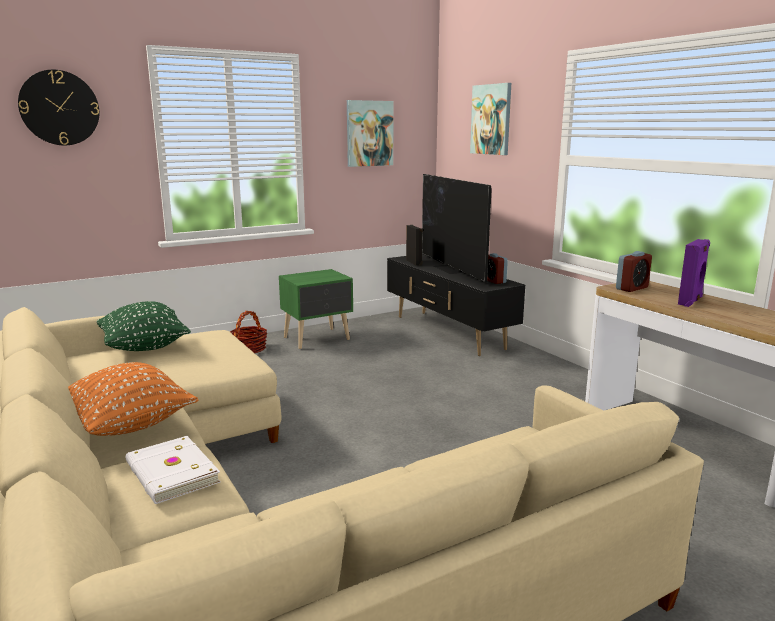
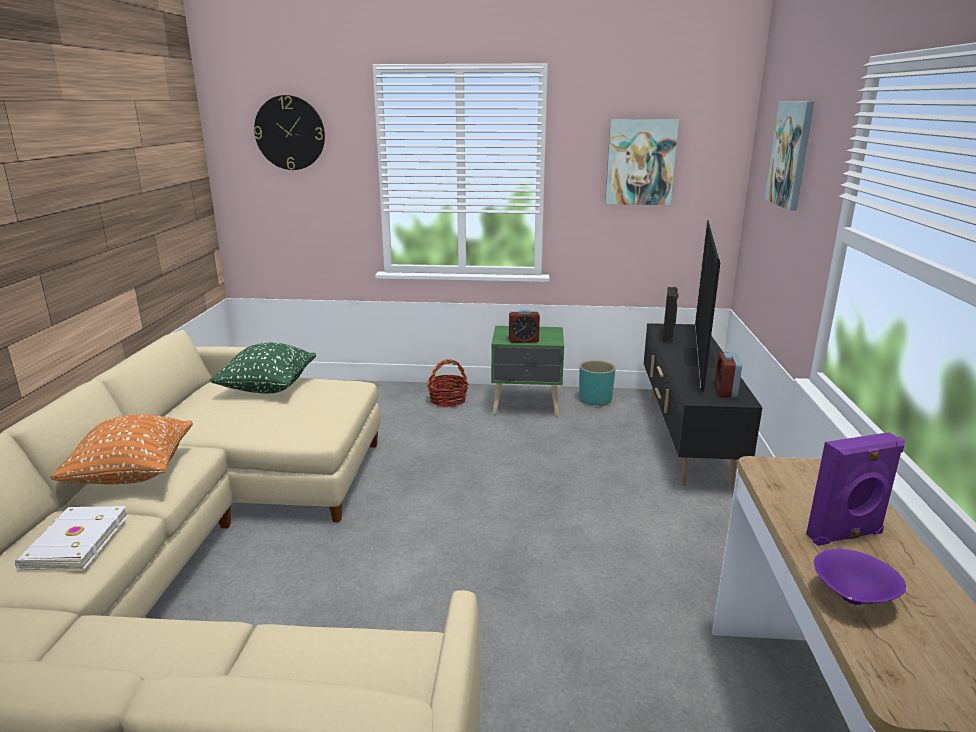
camera: 35 degrees right, 5 degrees up
(362, 325) = (595, 400): none -> turquoise planter
(632, 288) = (793, 476): alarm clock -> alarm clock (523, 340)
(732, 318) = (851, 600): none -> purple bowl

